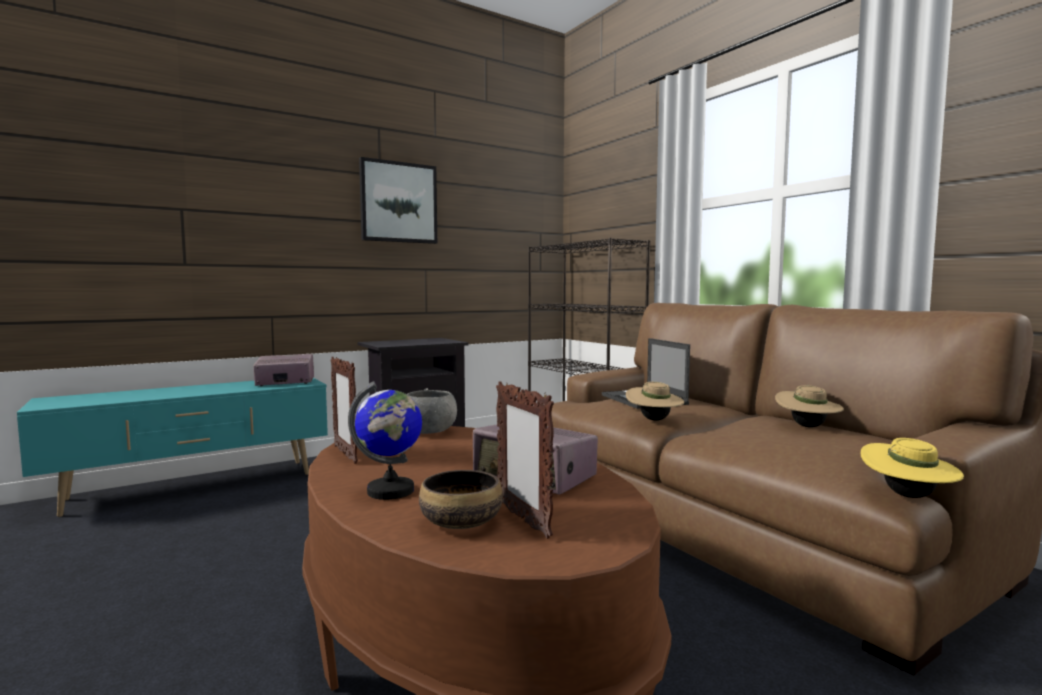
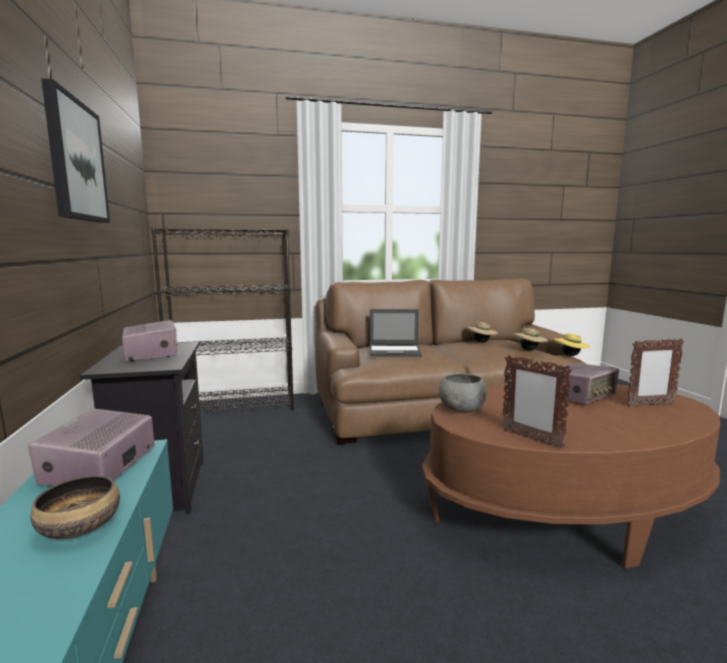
camera: 70 degrees left, 5 degrees up
(345, 454) = (531, 438): picture frame -> picture frame turned 60 degrees clockwise
(391, 491) = (618, 428): globe -> none
(416, 341) = (151, 354): none -> radio
(461, 522) = (662, 416): bowl -> bowl (80, 527)
(654, 420) = (447, 359): beige hat -> beige hat (529, 350)

